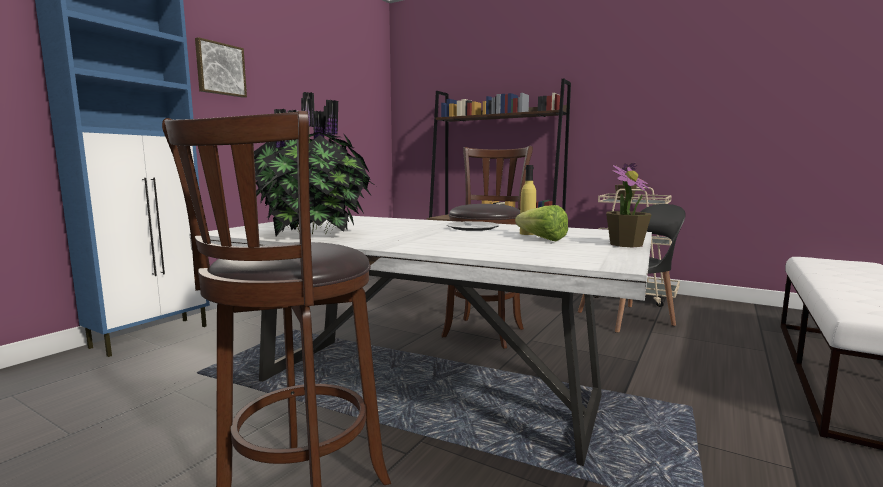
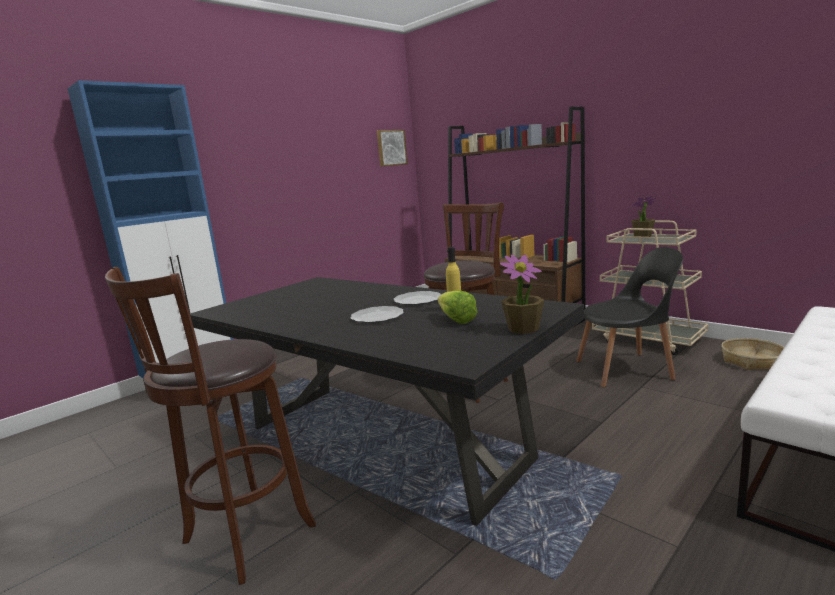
camera: 15 degrees right, 5 degrees up
(220, 69) = (233, 143): picture -> picture (391, 148)
(316, 234) = (278, 313): potted plant -> none
(423, 389) = (381, 443): white dining table -> black dining table
(445, 237) = (377, 317): none -> plate
(726, 311) = (751, 361): none -> basket

